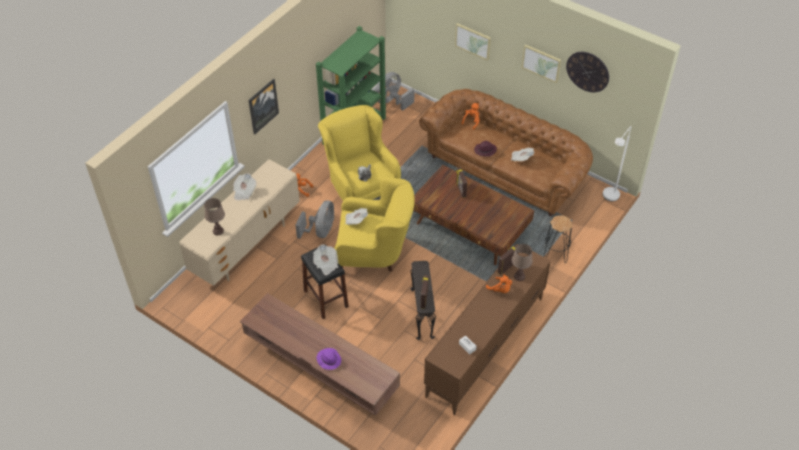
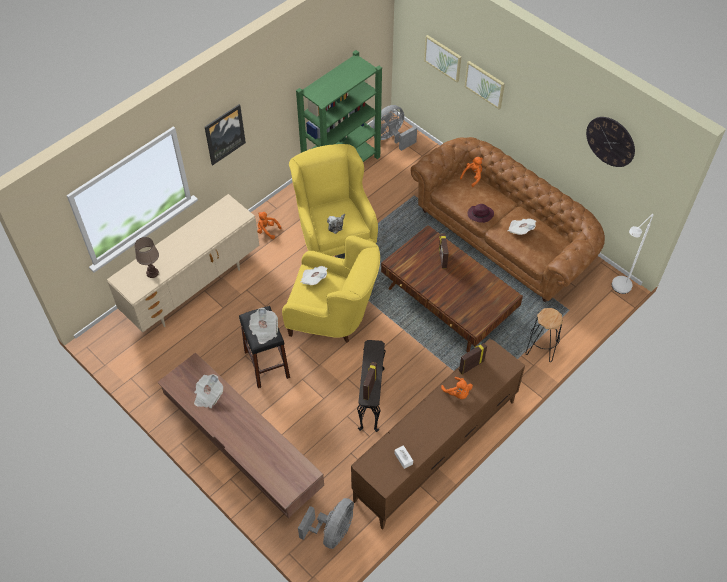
camera: 10 degrees right, 5 degrees up
(244, 192) = (192, 230): newspaper -> newspaper (208, 396)
(320, 231) = (278, 282): grey fan -> grey fan (332, 531)
(328, 359) = (246, 444): purple hat -> none
(519, 276) = (483, 380): brown table lamp -> none
(541, 63) = (559, 122): picture -> picture (443, 58)

